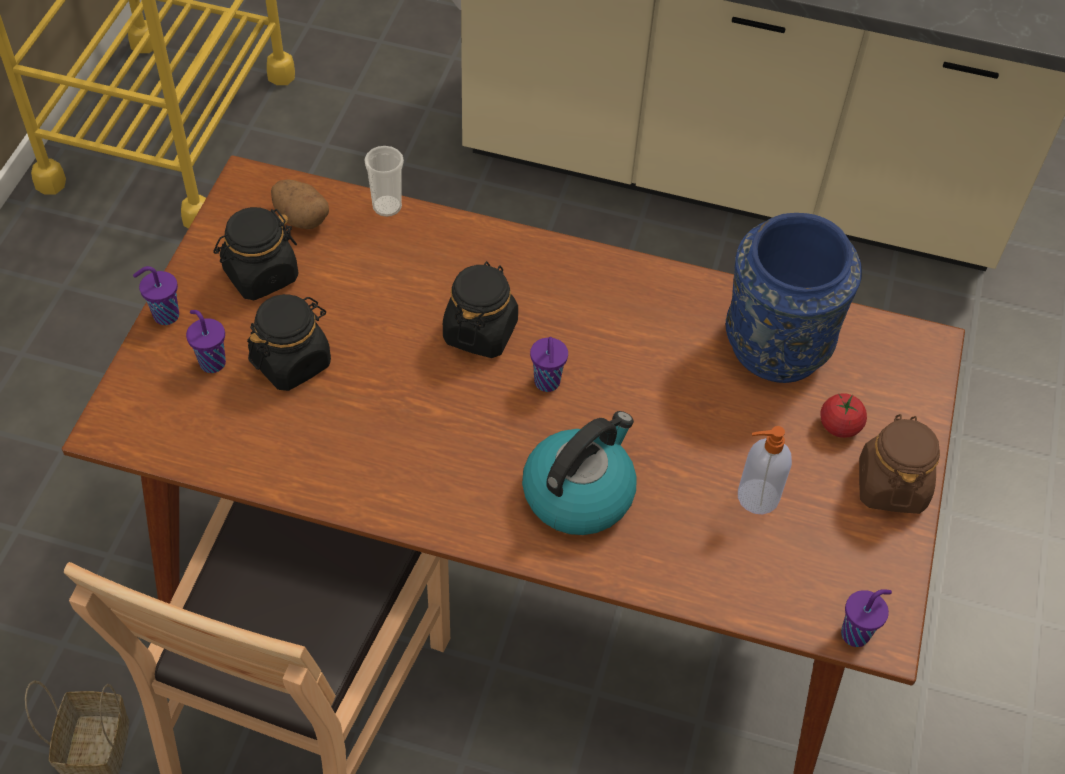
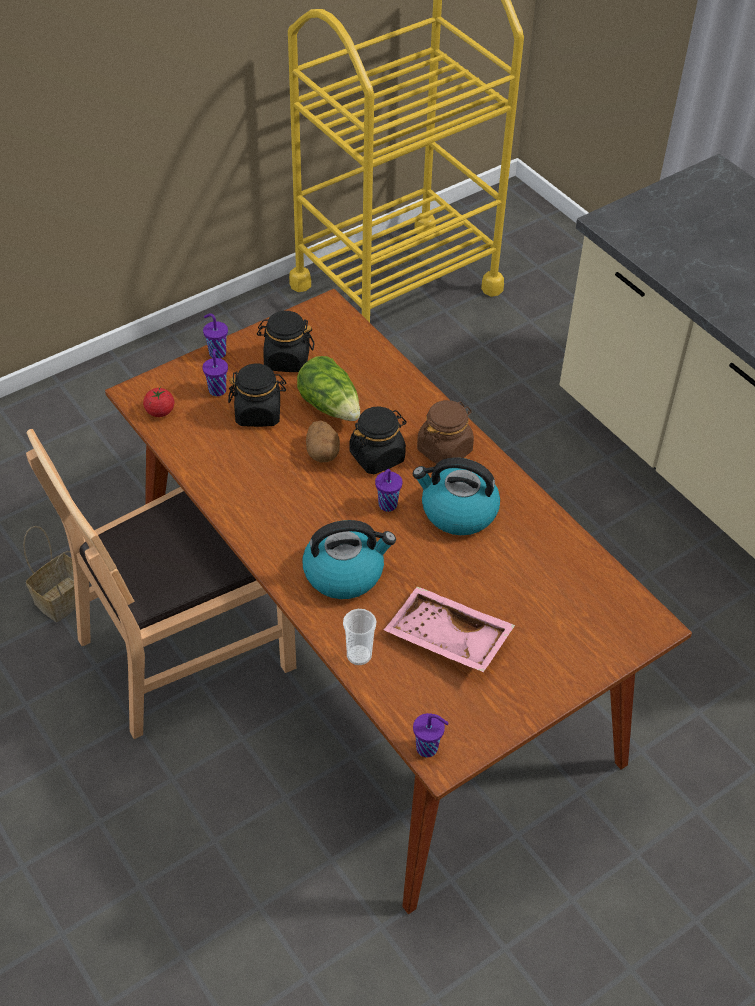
camera: 40 degrees right, 5 degrees down
(301, 217) = (338, 341): potato -> potato (322, 452)
(369, 302) = (331, 406): none -> lettuce
(387, 206) = (393, 361): cup -> cup (359, 655)
(627, 342) = (457, 511): none -> kettle
(756, 497) = (446, 639): soap dispenser -> pink tray
(775, 347) = (548, 568): blue vase -> none
(839, 426) = (542, 635): tomato -> tomato (160, 411)
(891, 485) = (539, 686): brown jar -> brown jar (444, 450)

